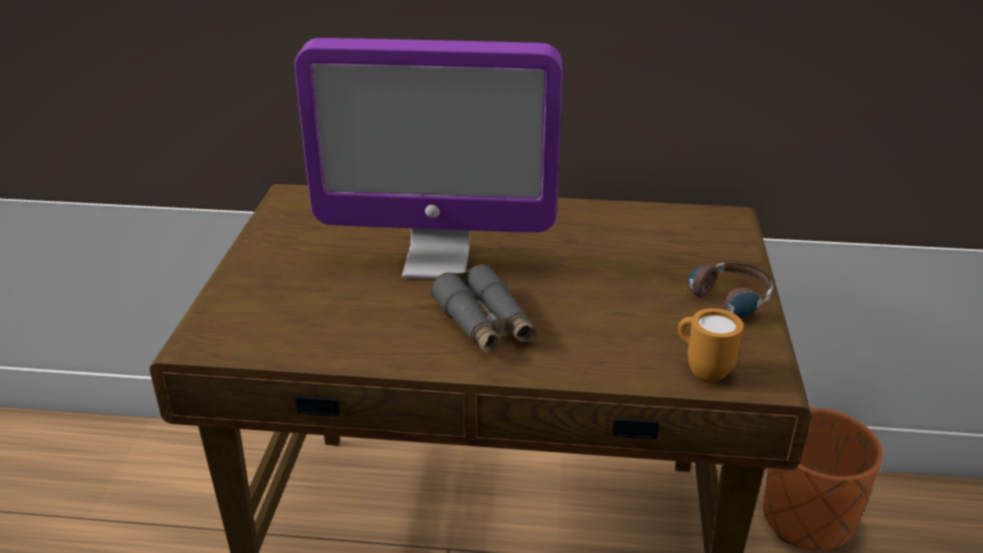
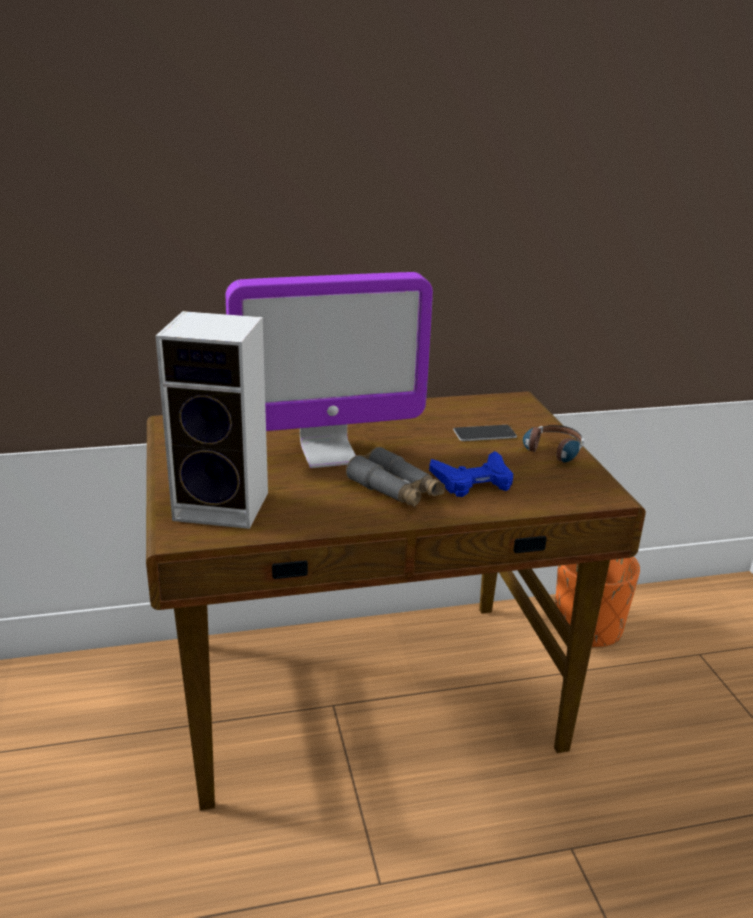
camera: 20 degrees left, 5 degrees down
(275, 312) = (226, 505): none -> speaker
(592, 328) = (473, 481): none -> blue game controller
(651, 261) = (484, 433): none -> phone
(702, 370) = (564, 496): orange mug -> none

